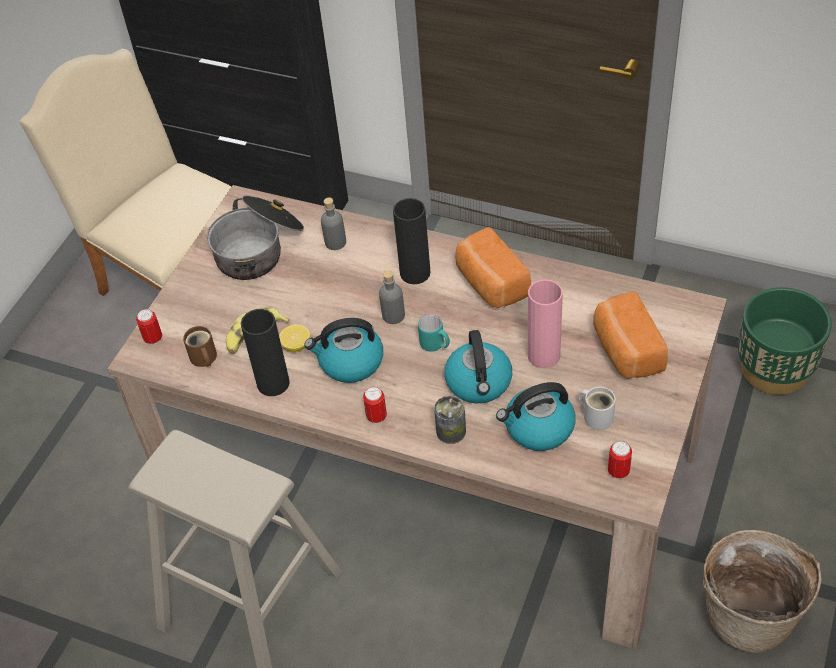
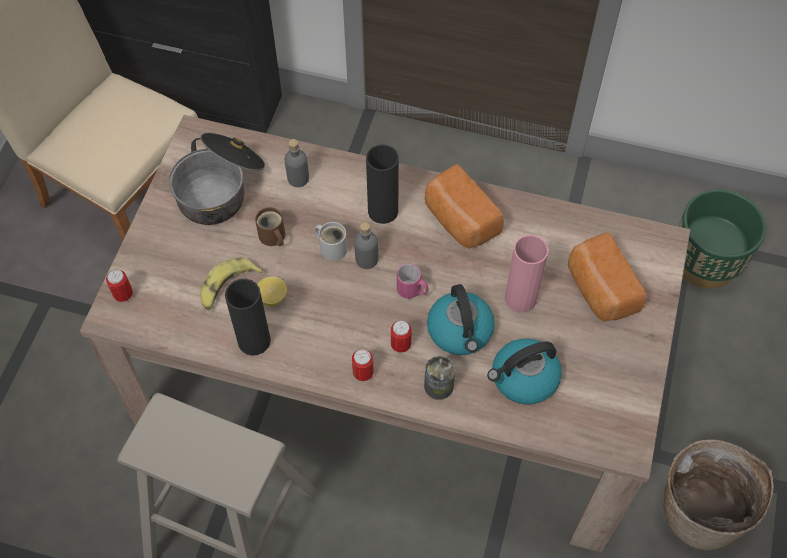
camera: 10 degrees left, 10 degrees up
(203, 358) = (178, 315): brown mug -> brown mug (272, 237)
(350, 362) = (329, 314): kettle -> none
(435, 345) = (412, 291): turquoise mug -> pink mug
(596, 415) = (578, 362): white mug -> white mug (332, 247)
(618, 471) = (605, 422): can -> can (400, 345)

